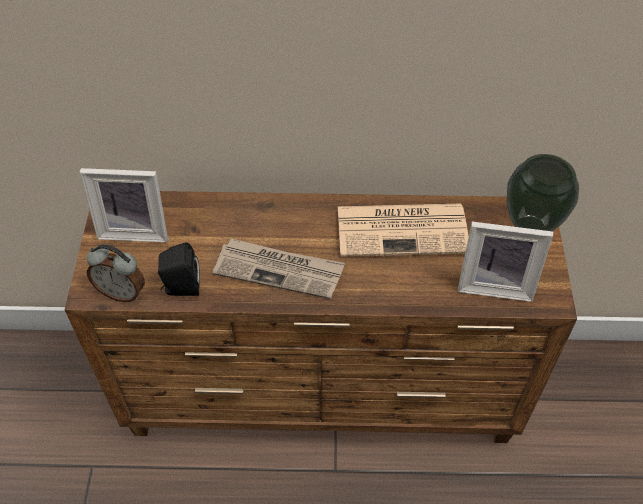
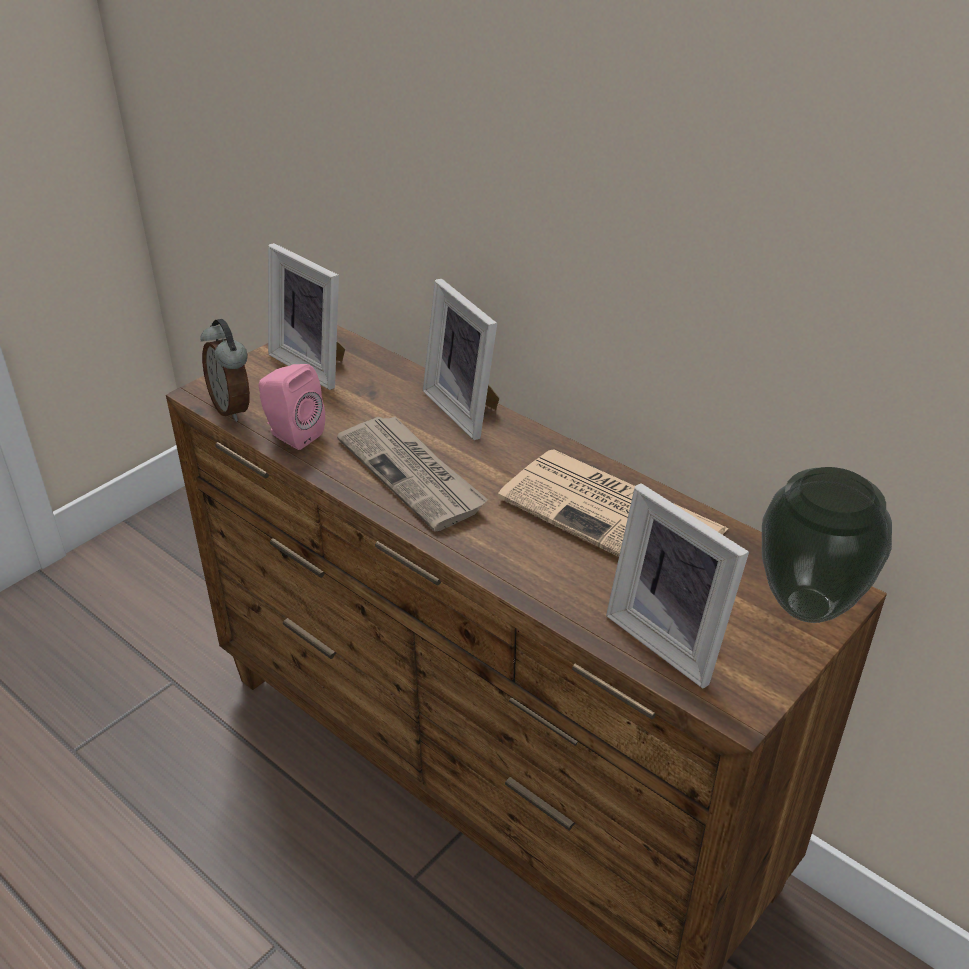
camera: 40 degrees right, 15 degrees down
(181, 287) = (292, 435): black speaker -> pink speaker
(260, 207) = (467, 409): none -> picture frame

